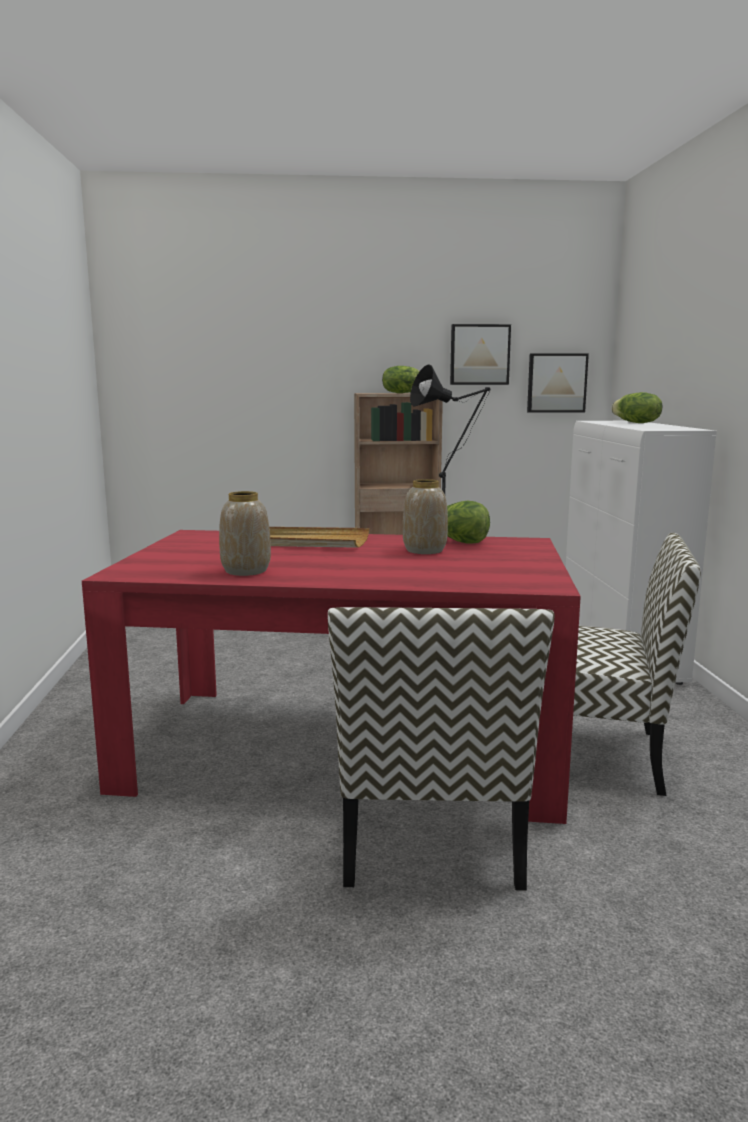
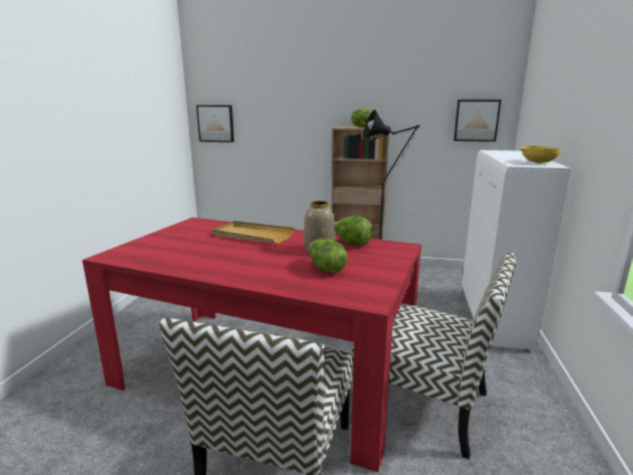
camera: 15 degrees right, 5 degrees up
(246, 571) = (184, 260): vase -> none
(479, 355) = (421, 100): picture -> picture (216, 123)
(636, 423) = (519, 154): lettuce -> lettuce (326, 269)
(671, 427) = (537, 162): none -> yellow bowl

